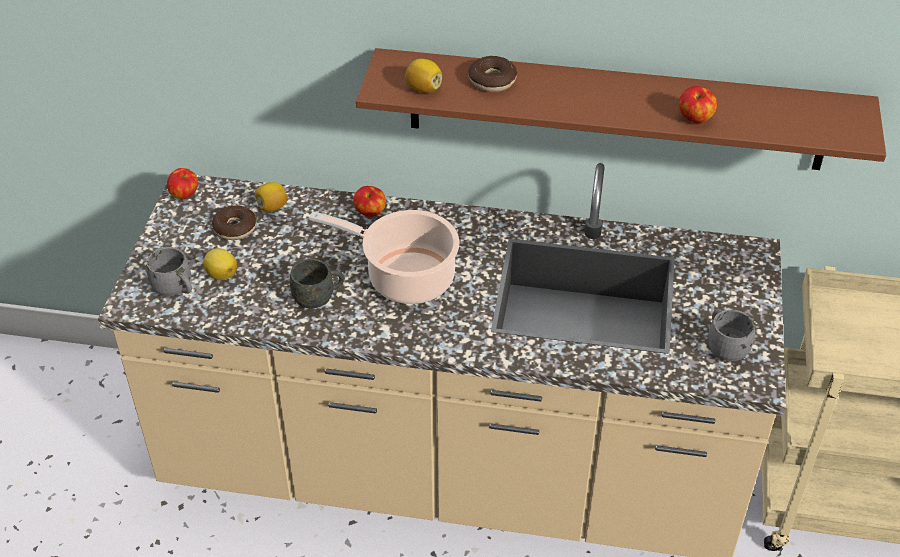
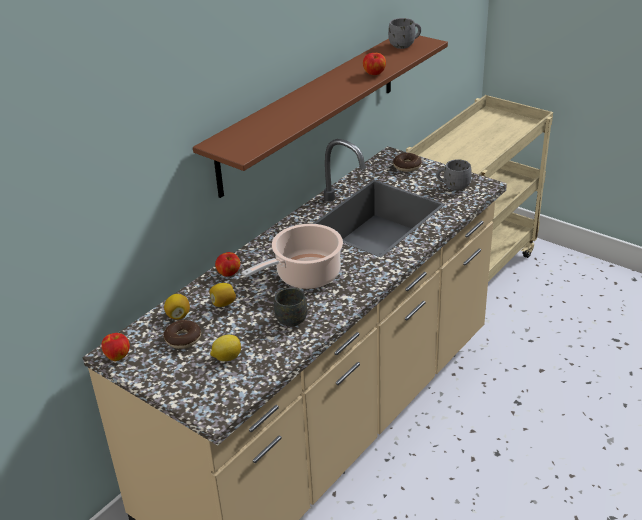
camera: 60 degrees left, 10 degrees down
(176, 290) = (222, 385): grey mug -> grey mug (405, 45)
(423, 88) = (258, 140): lemon -> lemon (223, 303)
(492, 81) = (275, 117): donut -> donut (407, 166)

